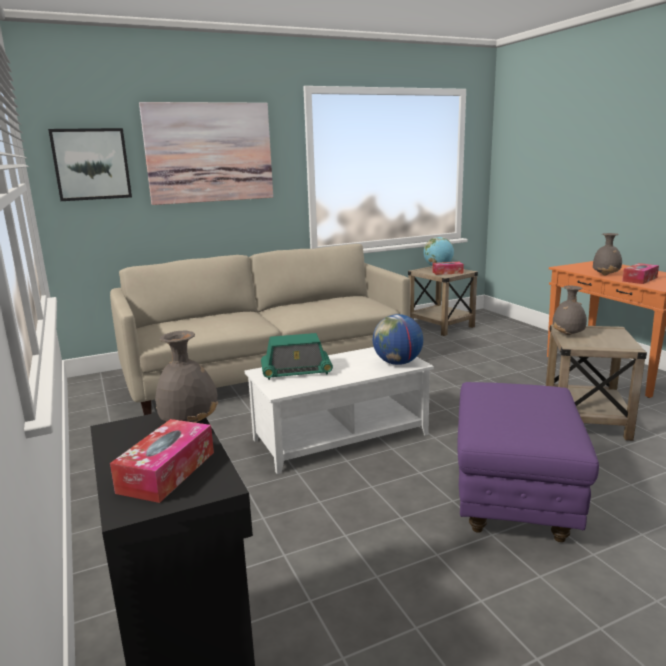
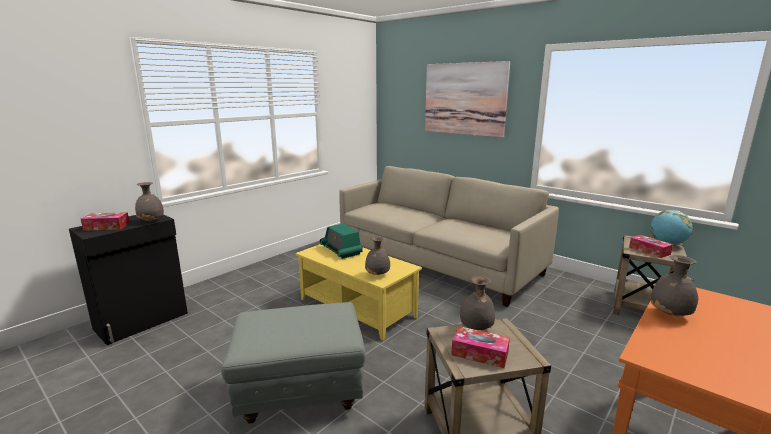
camera: 65 degrees right, 0 degrees up
(91, 164) = (401, 102): picture -> none
(340, 436) = (358, 307): white coffee table -> yellow coffee table
(397, 363) = (378, 275): globe -> grey vase
(512, 499) = (301, 393): purple ottoman -> grey ottoman
(639, 279) = (680, 339): tissue box -> tissue box (480, 353)

